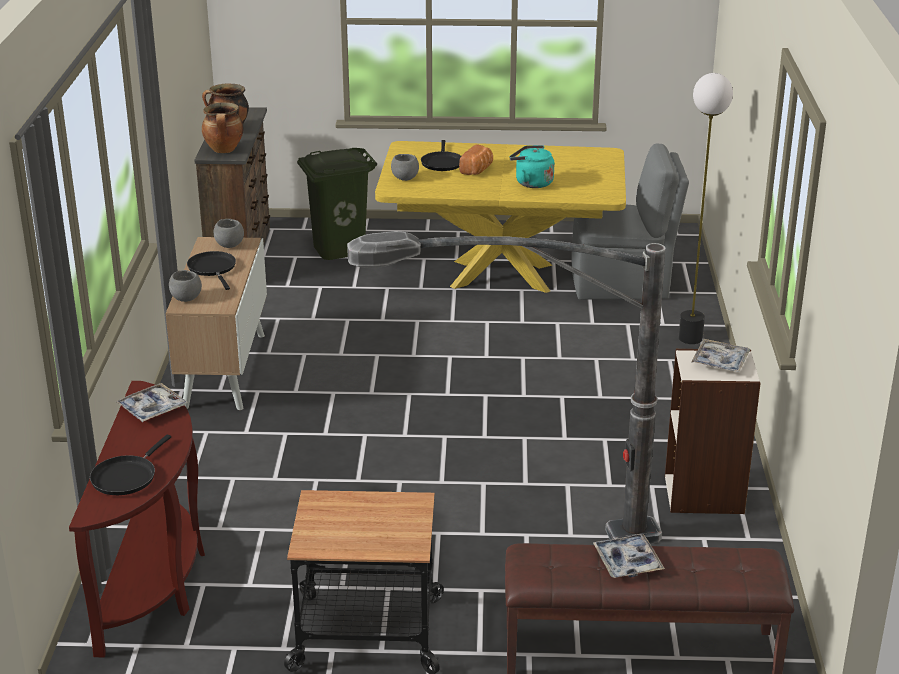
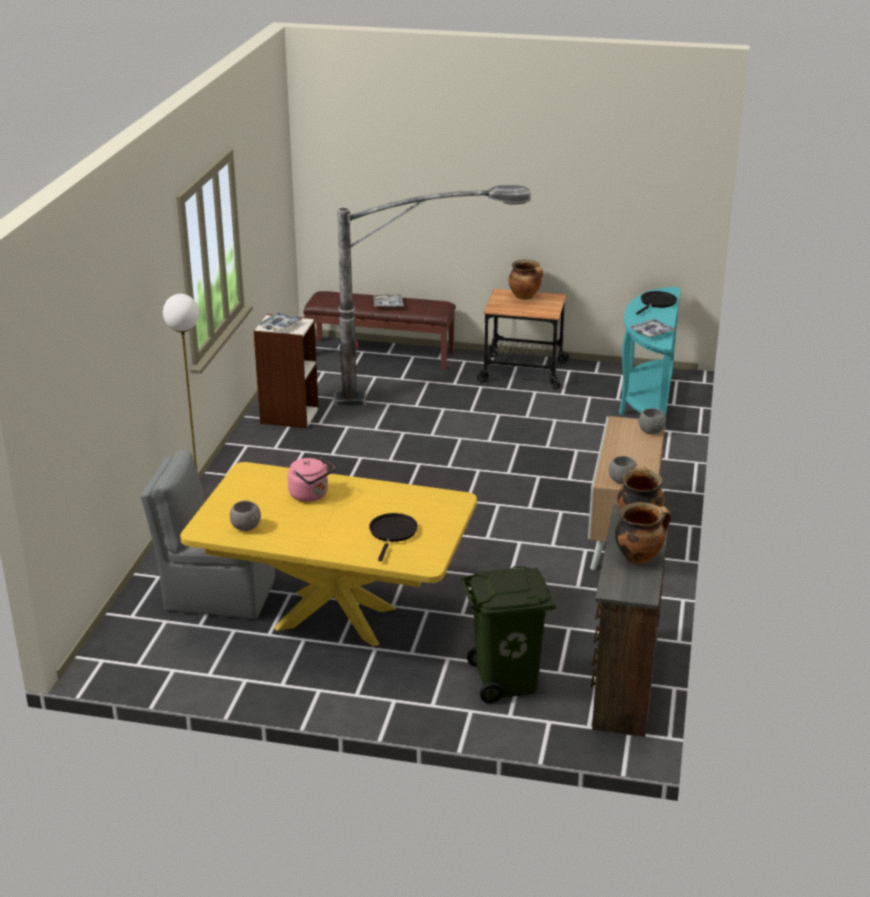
camera: 170 degrees left, 0 degrees up
(154, 581) = (647, 403): brown console table -> turquoise console table
(213, 269) = (633, 457): black frying pan -> none
(365, 540) = (525, 297): none -> cooking pot
(405, 178) = (440, 514): grey bowl -> grey bowl (246, 527)
(477, 170) = (358, 518): bread -> none
(531, 183) = (311, 495): turquoise kettle -> pink kettle

